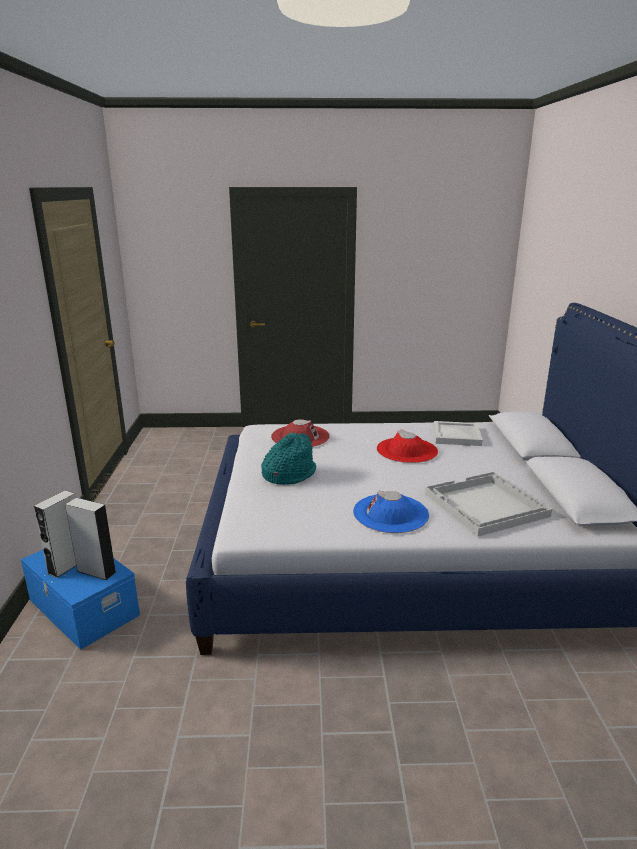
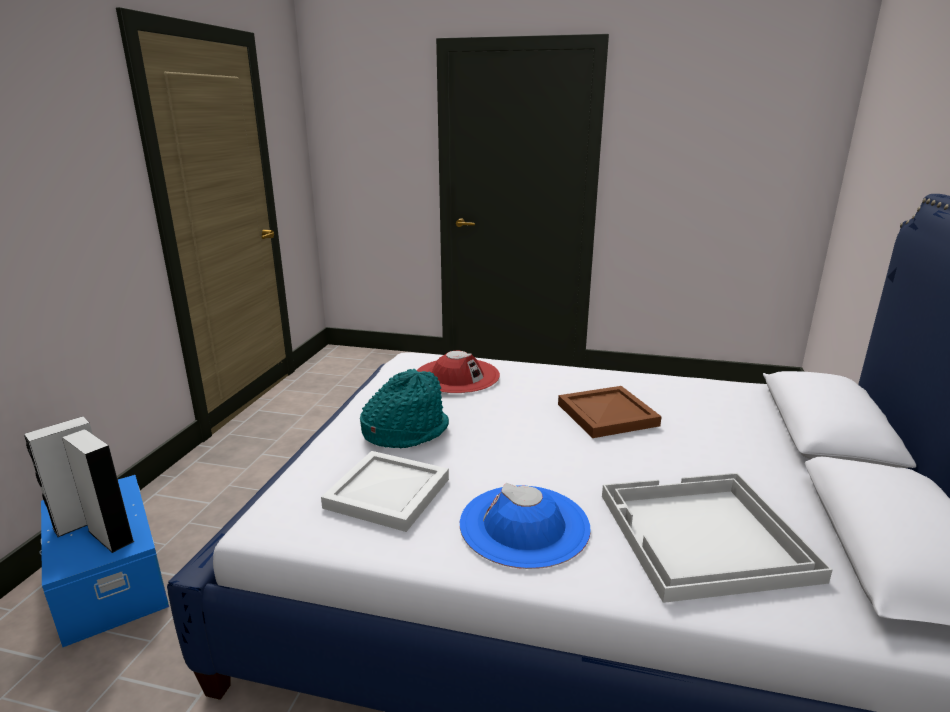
camera: 15 degrees right, 0 degrees up
(407, 450) = (606, 415): red hat -> brown tray
(456, 436) = (698, 401): white tray -> white tray (385, 494)

